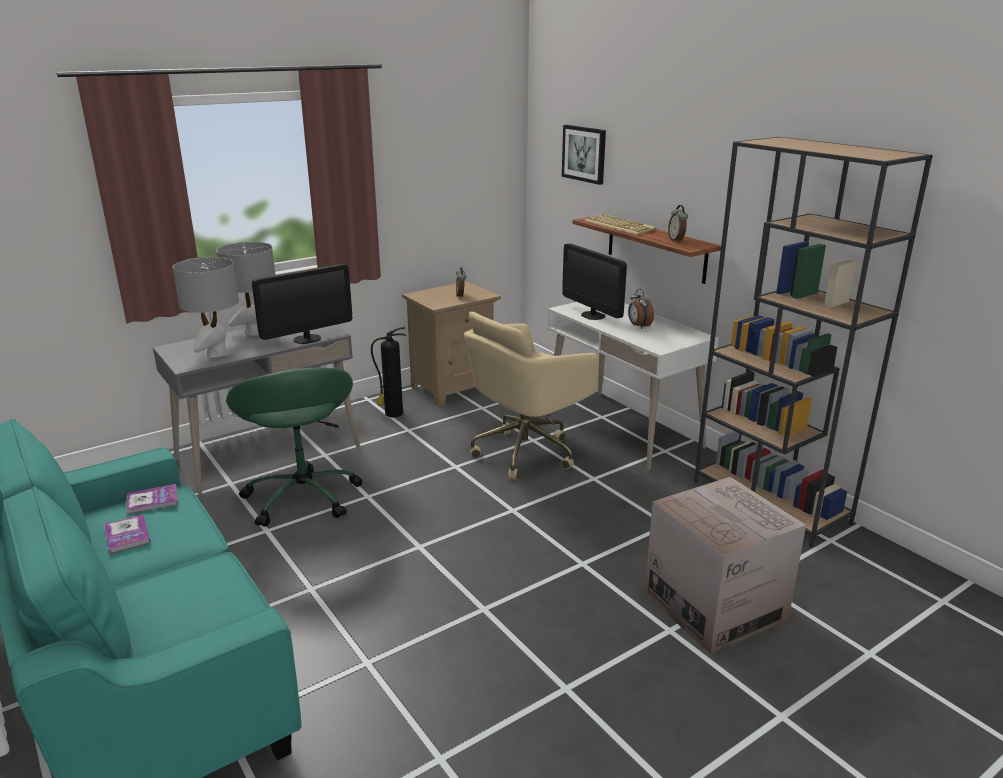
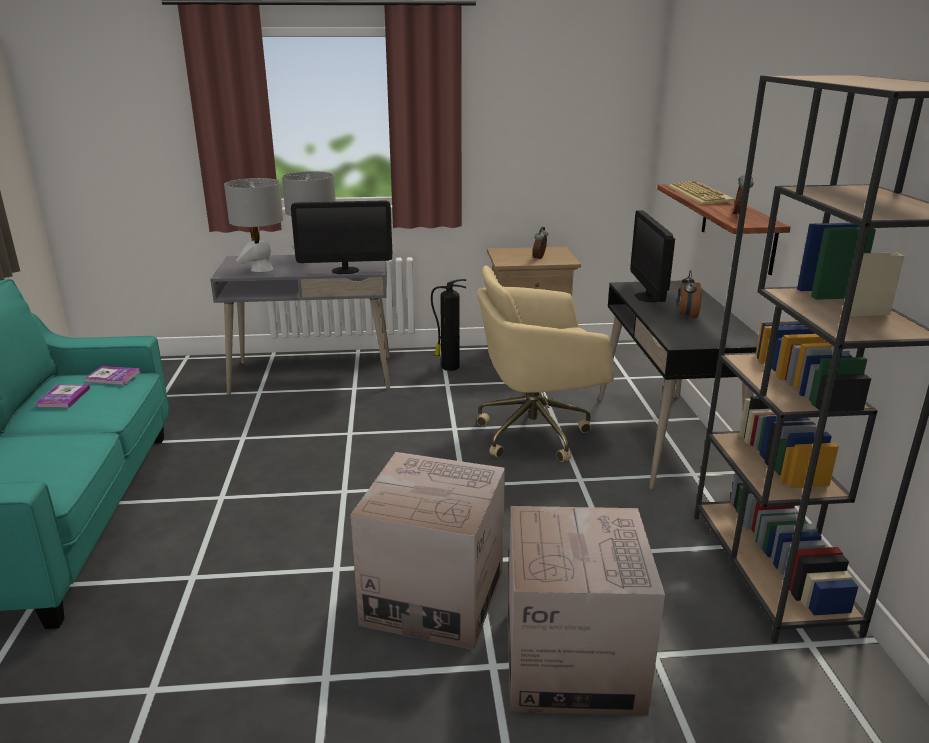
camera: 30 degrees right, 0 degrees up
(303, 499) = (297, 420): green office chair -> none
(581, 600) = (433, 597): none -> cardboard box
(584, 154) = (697, 110): picture -> none
(622, 429) = (666, 438): white desk -> black desk

